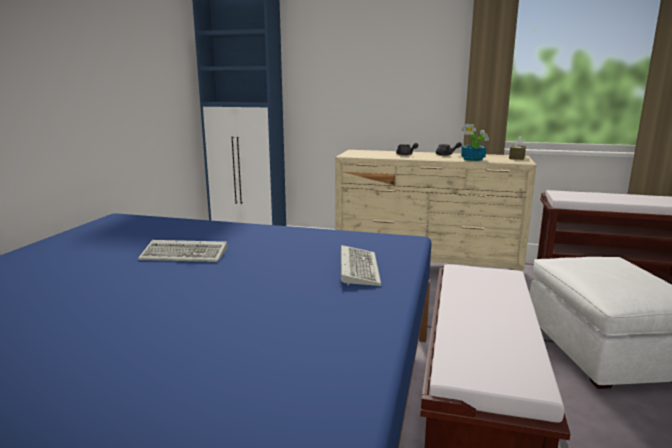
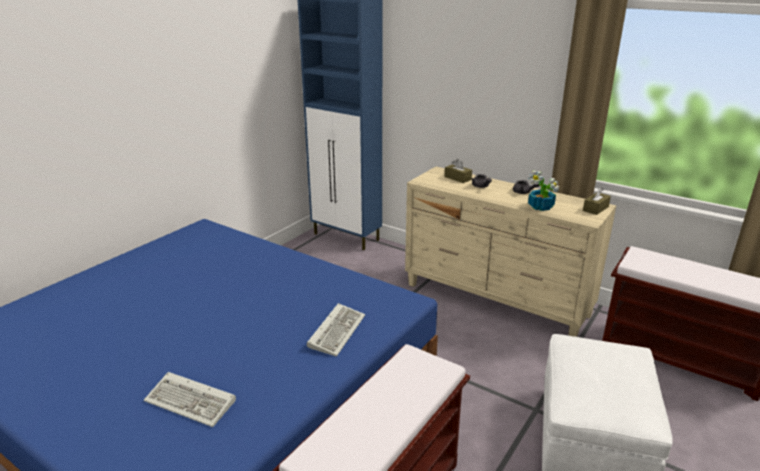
camera: 20 degrees right, 10 degrees up
(186, 255) = (223, 287): keyboard -> keyboard (193, 402)
(378, 153) = (457, 178): none -> brown tissue box

